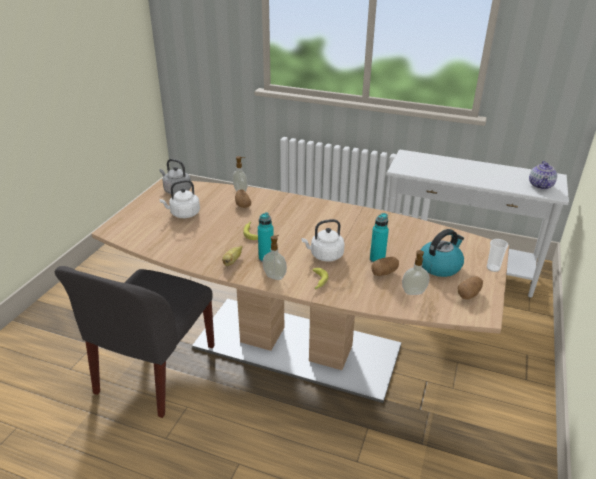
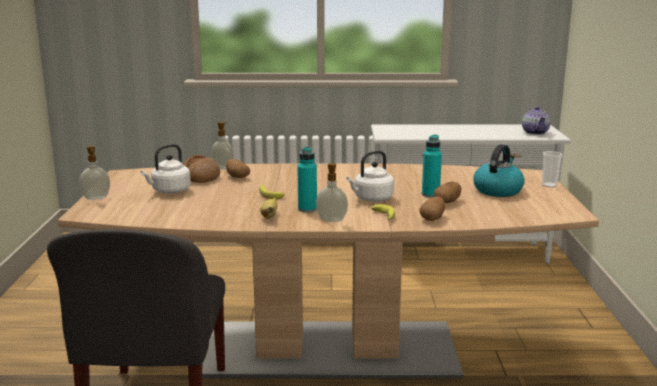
camera: 20 degrees left, 15 degrees down
(176, 190) = (140, 176): grey kettle -> none
(215, 200) = (199, 177): none -> bread
(414, 293) = (492, 210): soap dispenser -> soap dispenser (96, 198)
(469, 294) = (546, 204): potato -> potato (433, 218)

